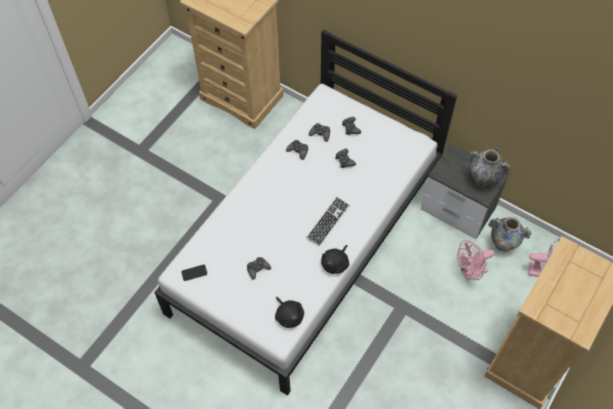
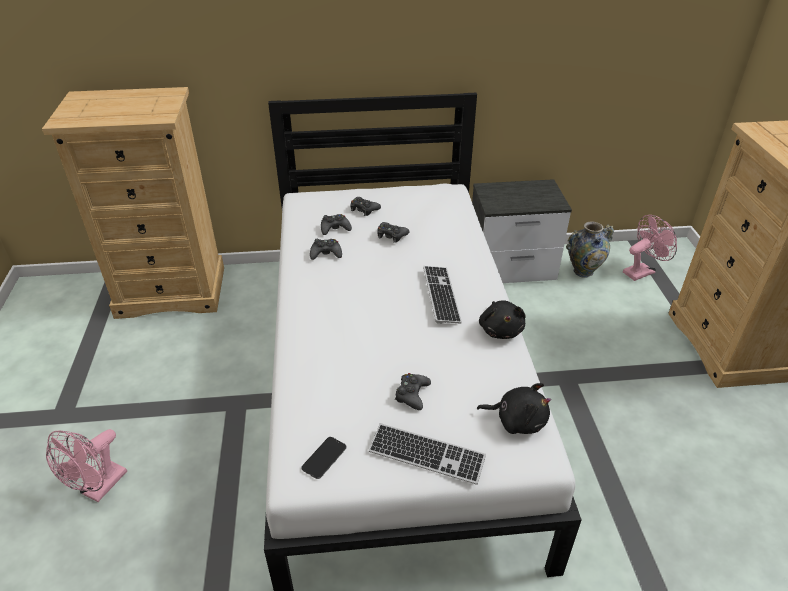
camera: 40 degrees left, 20 degrees down
(234, 302) = (426, 455): none -> keyboard
(470, 272) = (586, 309): pink fan -> pink fan (99, 488)
(483, 181) = (540, 194): vase -> none

